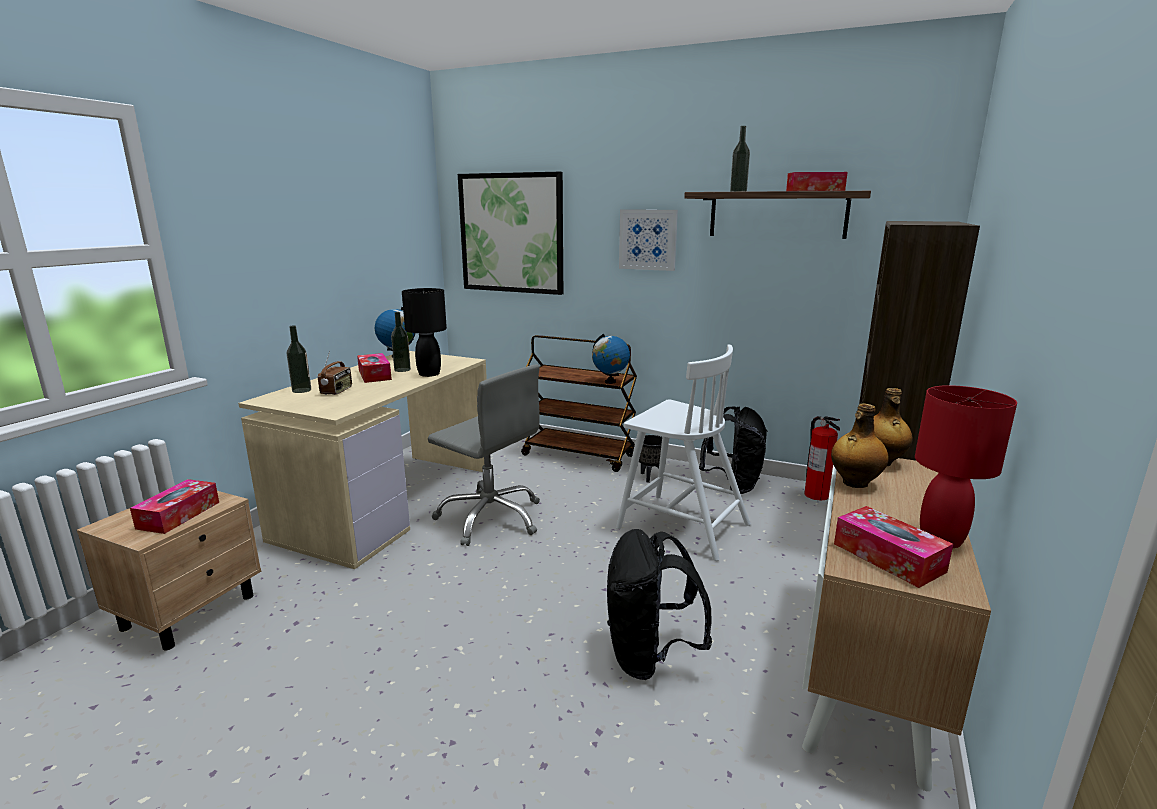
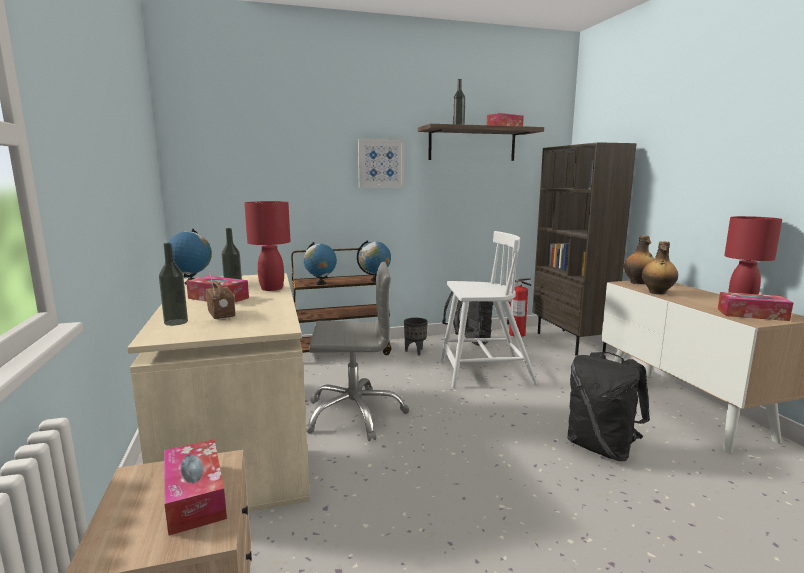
camera: 40 degrees left, 5 degrees down
(429, 374) = (272, 288): black table lamp -> red table lamp
(511, 233) = (249, 159): picture -> none
(553, 375) = (320, 283): none -> globe

